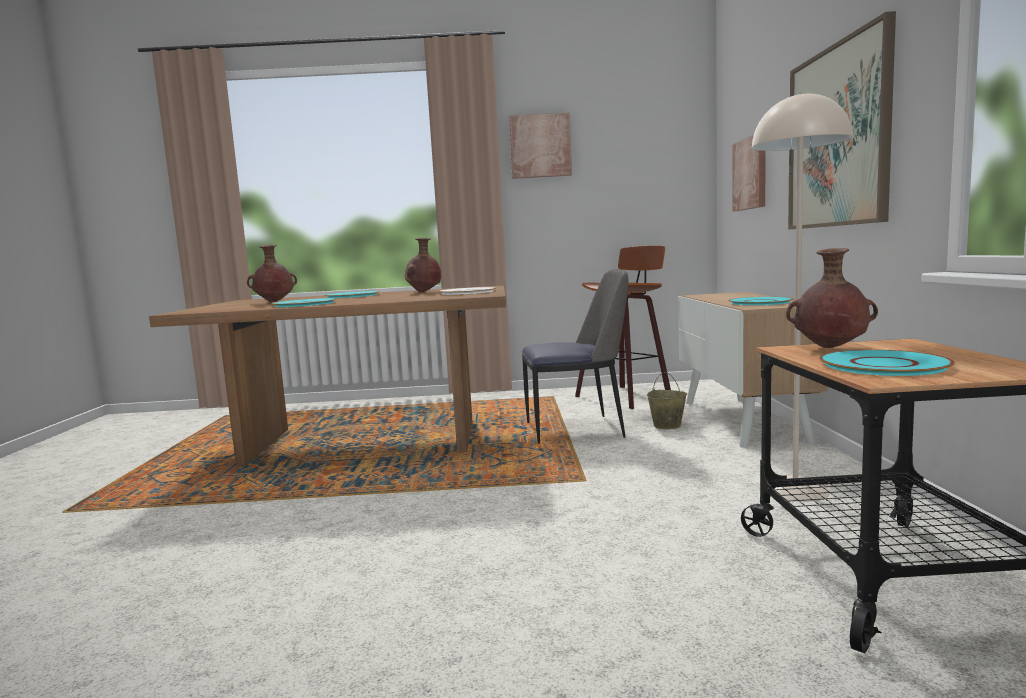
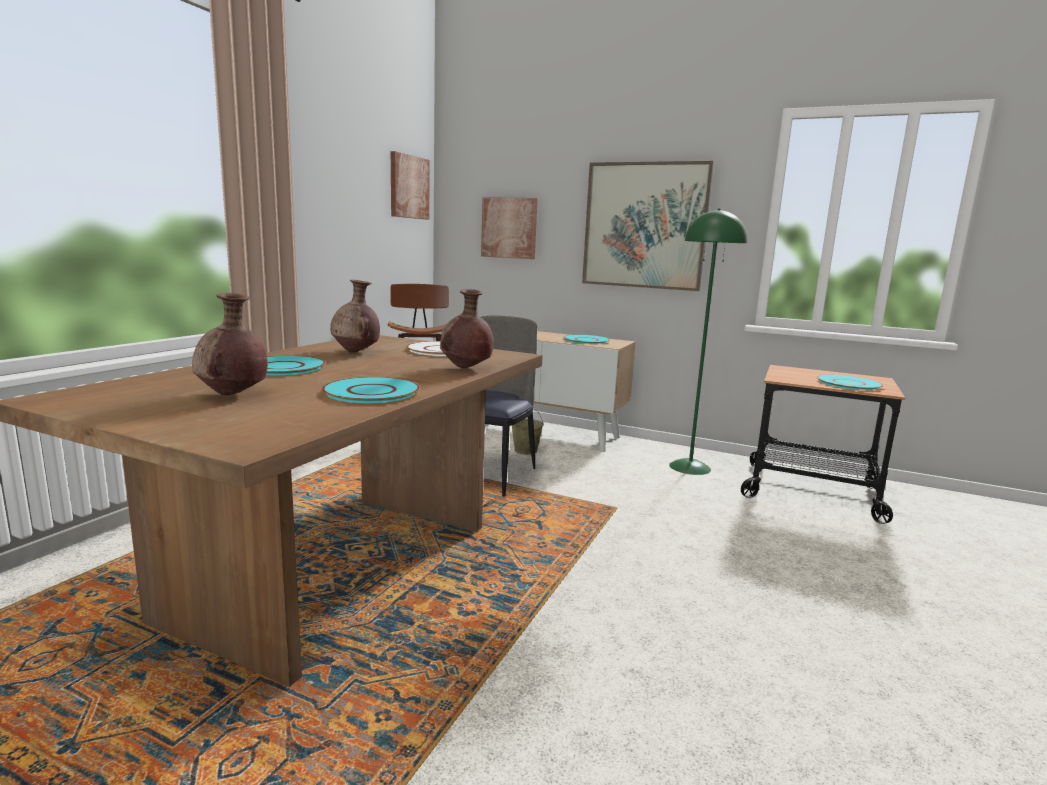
camera: 65 degrees left, 5 degrees up
(540, 146) = (317, 157): picture -> picture (408, 187)
(796, 489) = (690, 467): beige floor lamp -> green floor lamp
(829, 348) = (789, 376): brown vase -> brown vase (465, 368)

